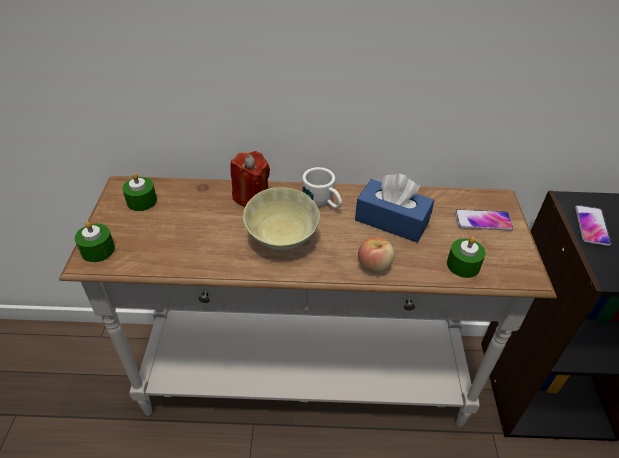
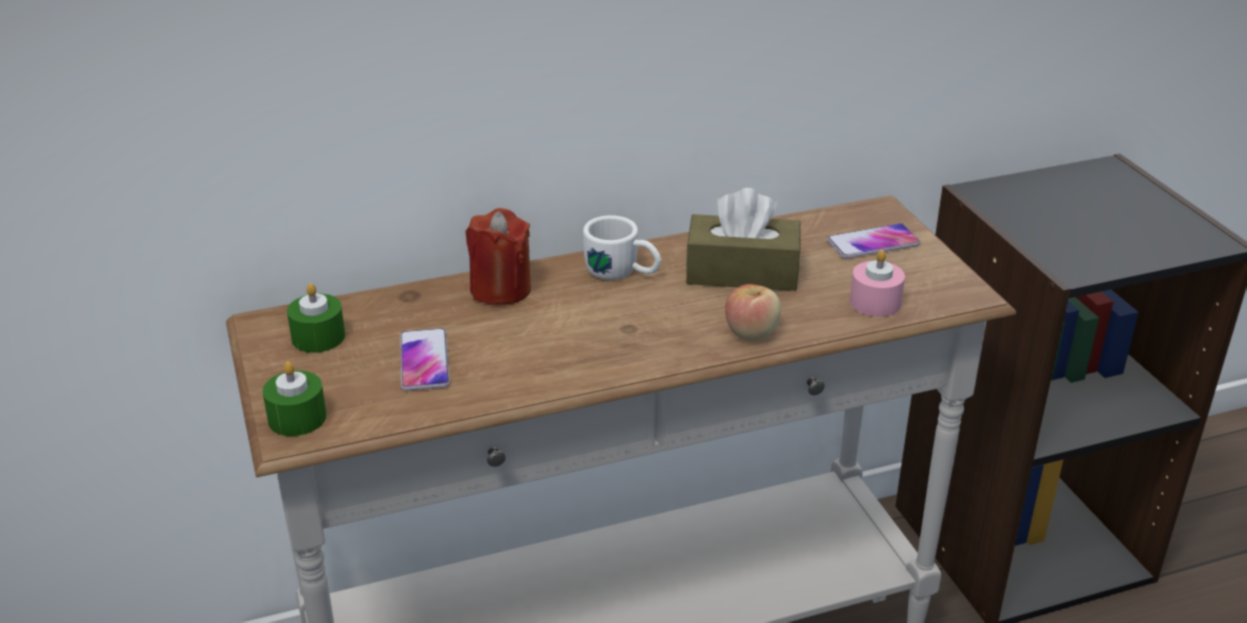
camera: 20 degrees left, 10 degrees down
(281, 240) = (590, 335): beige bowl -> none
(391, 221) = (742, 272): blue tissue box -> brown tissue box
(463, 265) = (875, 302): green candle -> pink candle
(591, 226) = (1021, 216): phone -> phone (424, 361)

